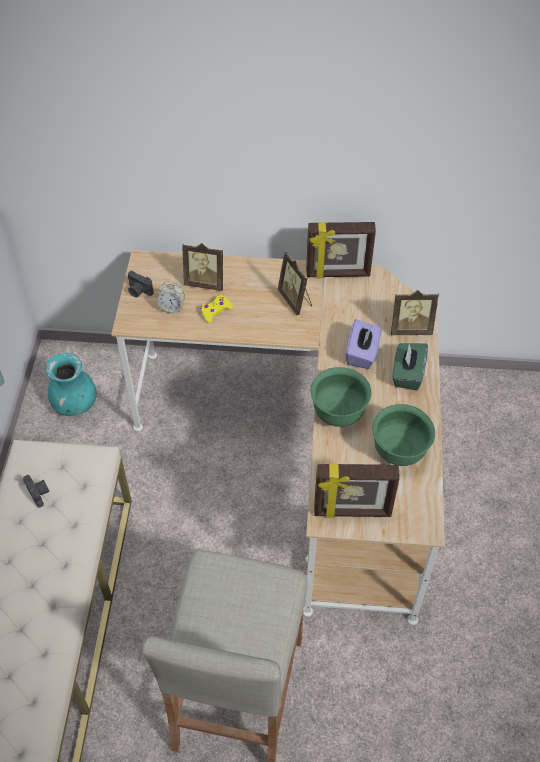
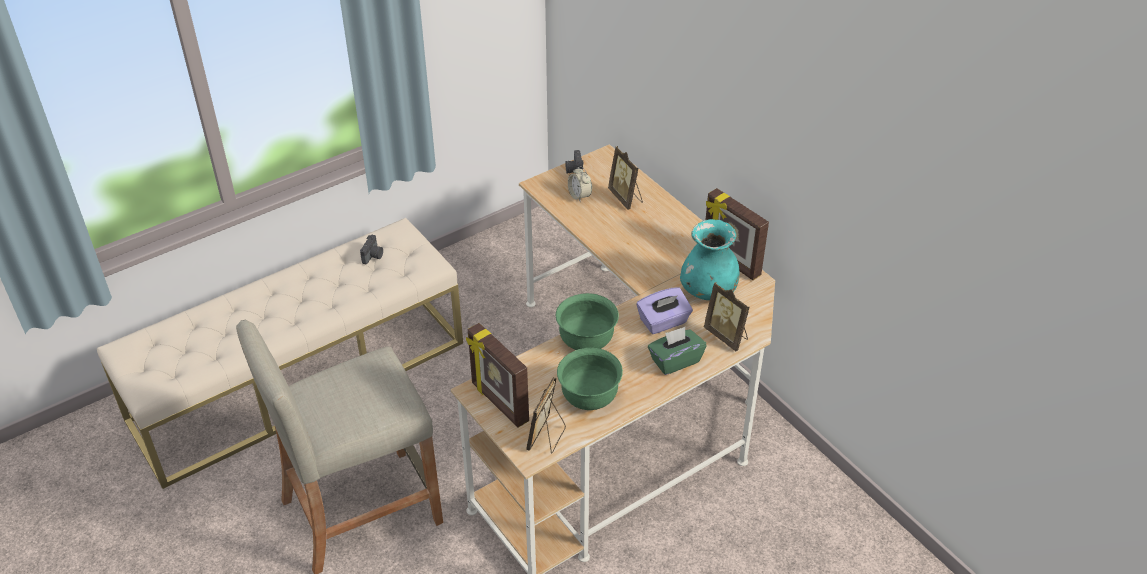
camera: 50 degrees right, 10 degrees down
(75, 404) = (512, 257): turquoise vase -> turquoise vase (708, 290)
(215, 311) = (605, 219): yellow game controller -> none
(295, 300) = (671, 254): picture frame -> picture frame (547, 437)

